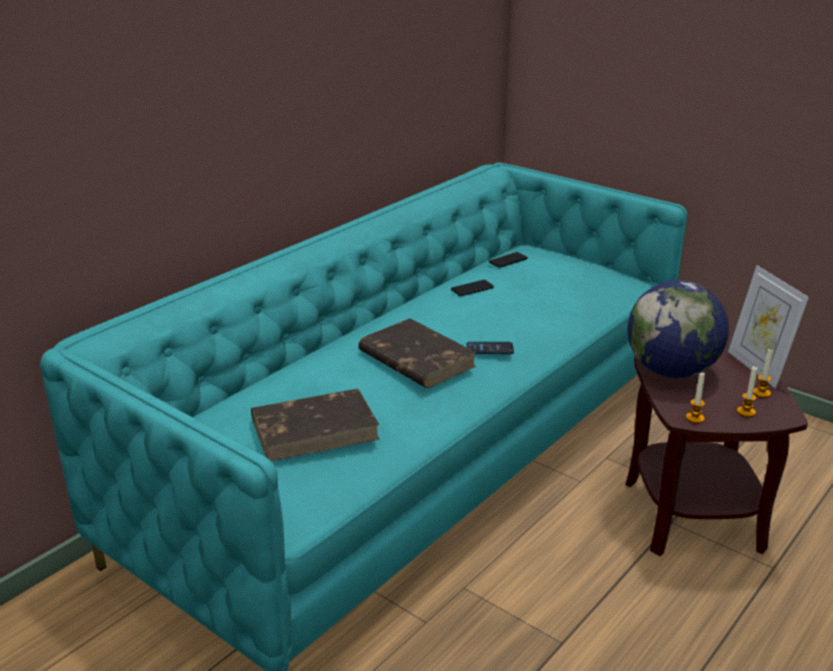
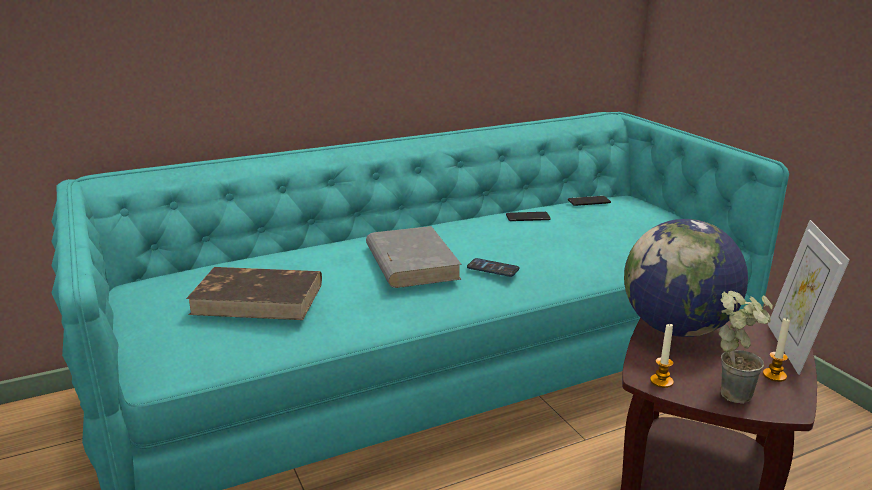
camera: 25 degrees right, 5 degrees down
(415, 359) = (411, 262): brown book -> grey book
(746, 412) = (735, 390): candle -> potted plant

